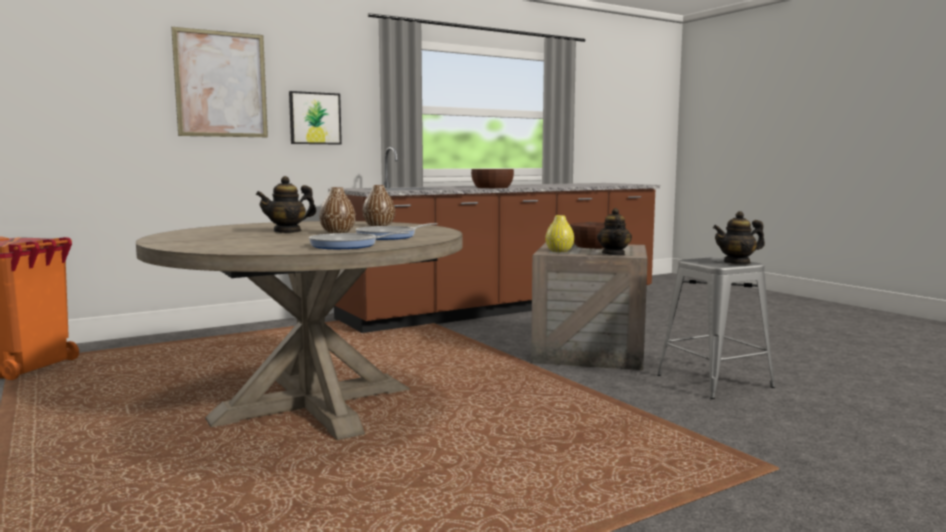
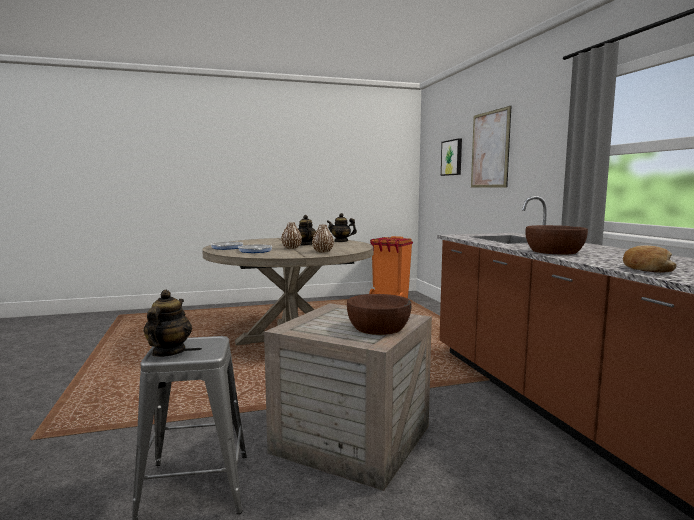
camera: 105 degrees right, 0 degrees up
(314, 118) = (534, 169): picture -> picture (452, 157)
(557, 186) = (645, 269): none -> bread
(559, 251) = (344, 311): yellow vase -> none
(614, 254) = (304, 324): teapot -> teapot (341, 241)

